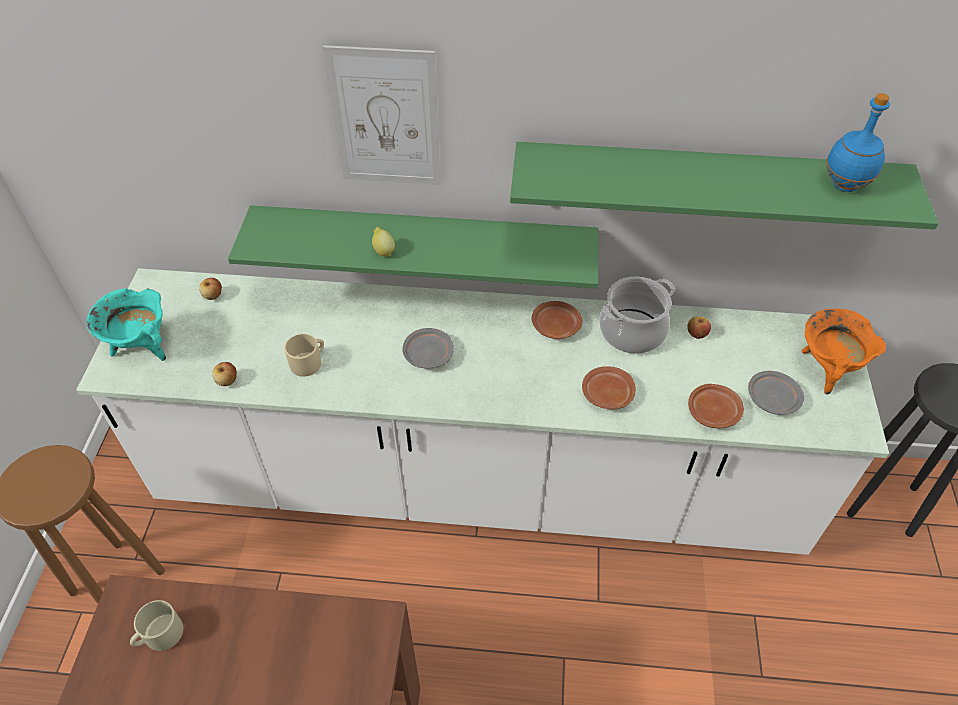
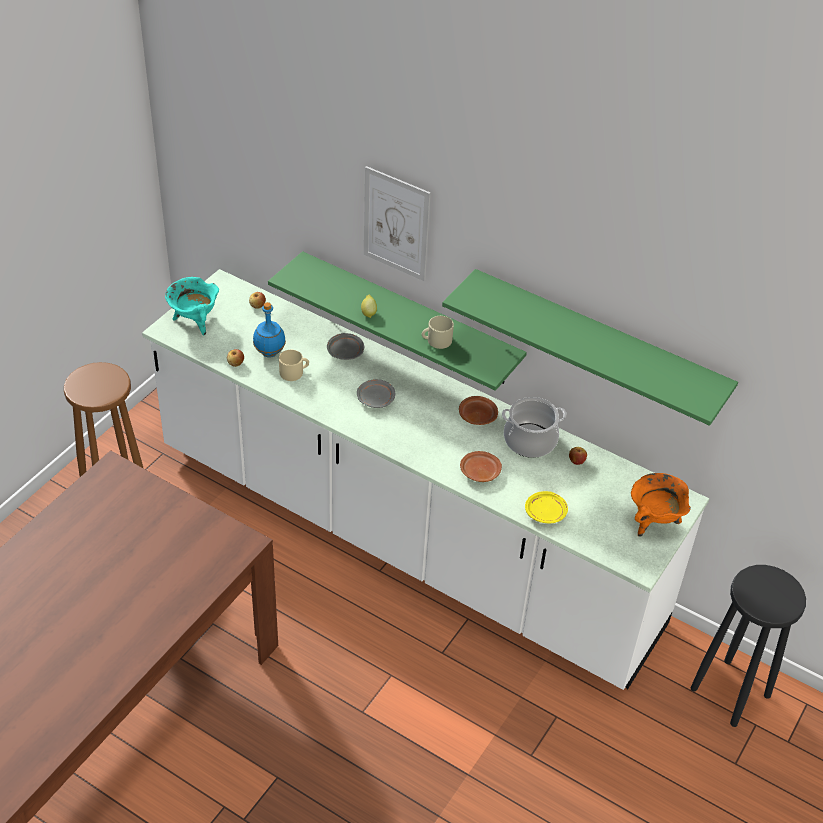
camera: 25 degrees right, 5 degrees down
(159, 635) = (121, 493): beige mug -> beige mug (436, 340)
(713, 411) = (546, 512): brown plate -> yellow plate
(771, 398) = (595, 522): grey plate -> grey plate (345, 351)
(844, 185) = (671, 375): blue bottle -> blue bottle (270, 352)

